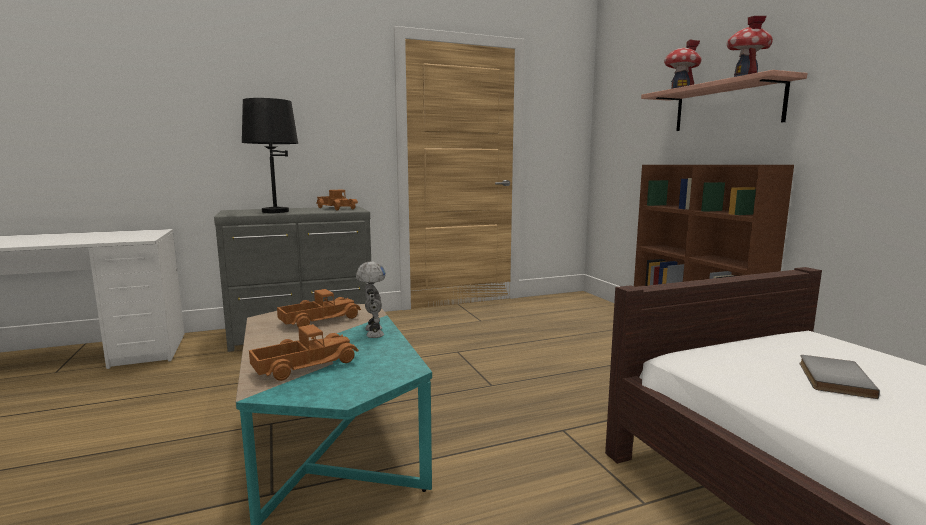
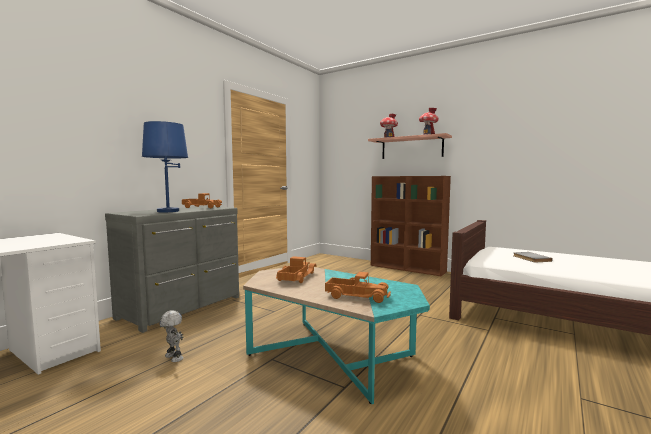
camera: 35 degrees left, 5 degrees down
(275, 212) = (168, 211): black table lamp -> blue table lamp
(305, 365) = (357, 296): toy truck -> toy truck turned 90 degrees clockwise
(372, 332) = (344, 277): toy robot -> toy robot (173, 358)

